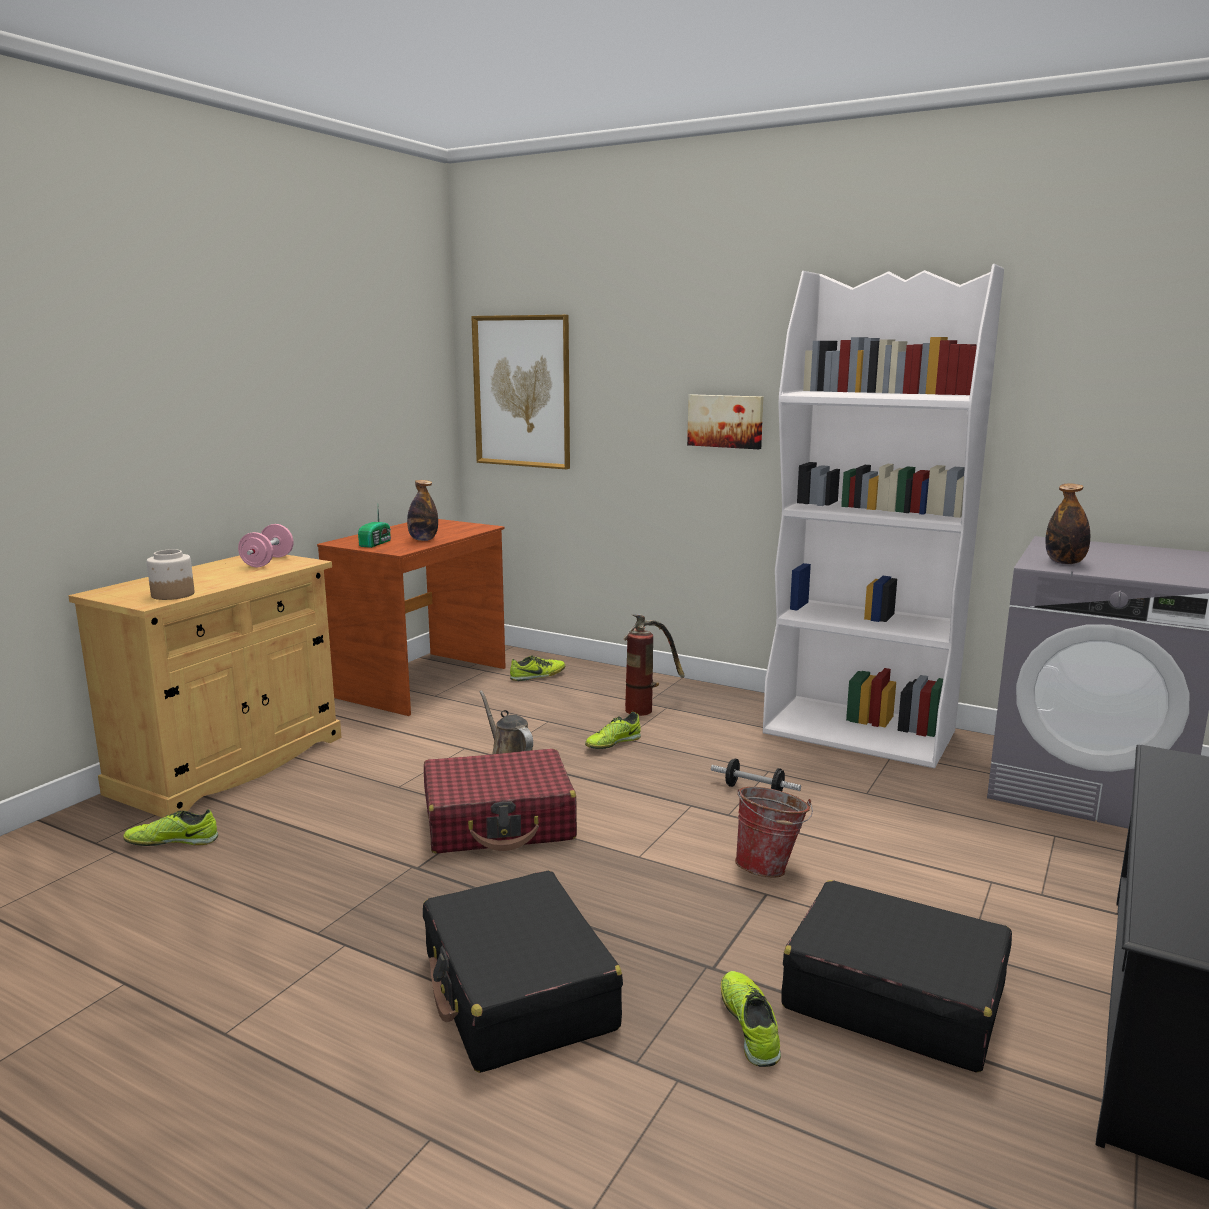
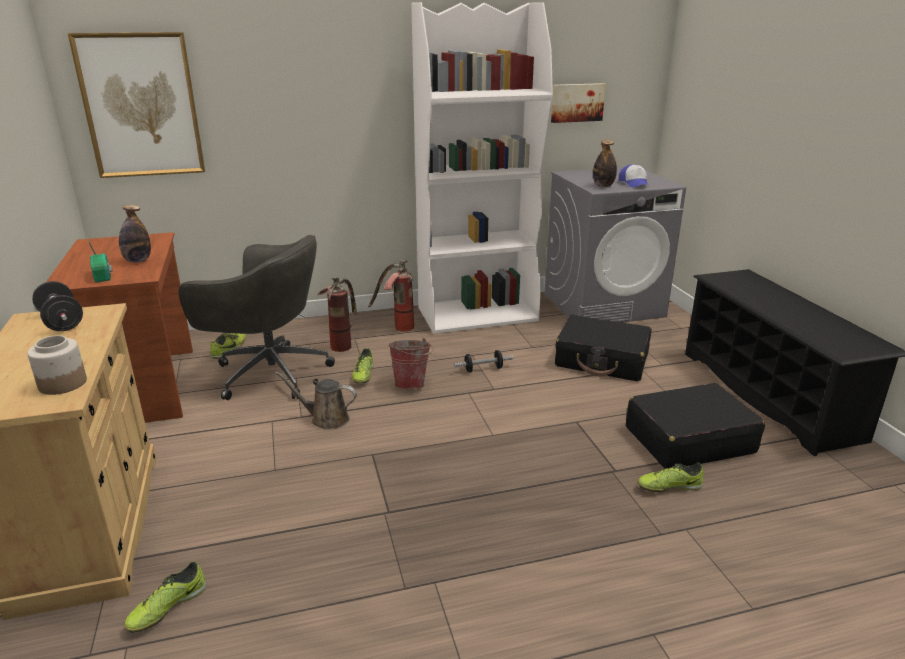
camera: 45 degrees left, 10 degrees up
(268, 562) = (61, 322): pink dumbbell -> black dumbbell
(499, 822) = (385, 456): red suitcase -> none
(518, 992) = (564, 540): black suitcase -> black suitcase (602, 360)
(533, 708) = (269, 373): none -> grey office chair
(725, 421) = (345, 117): picture -> picture (577, 102)
(732, 712) = (396, 327): none -> fire extinguisher
(750, 1025) = (669, 486): shoe -> shoe turned 45 degrees counterclockwise
(770, 868) = (557, 407): bucket -> bucket (412, 384)
(1134, 569) = (634, 183): none -> cap

